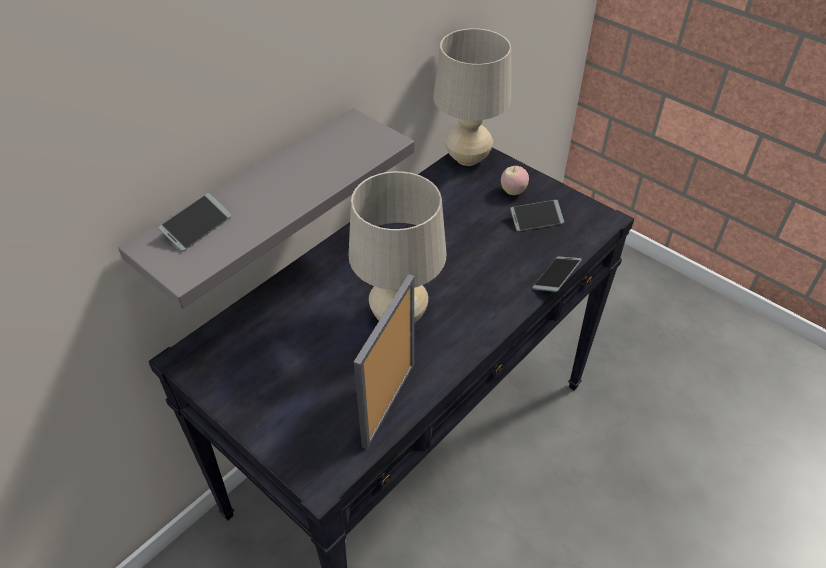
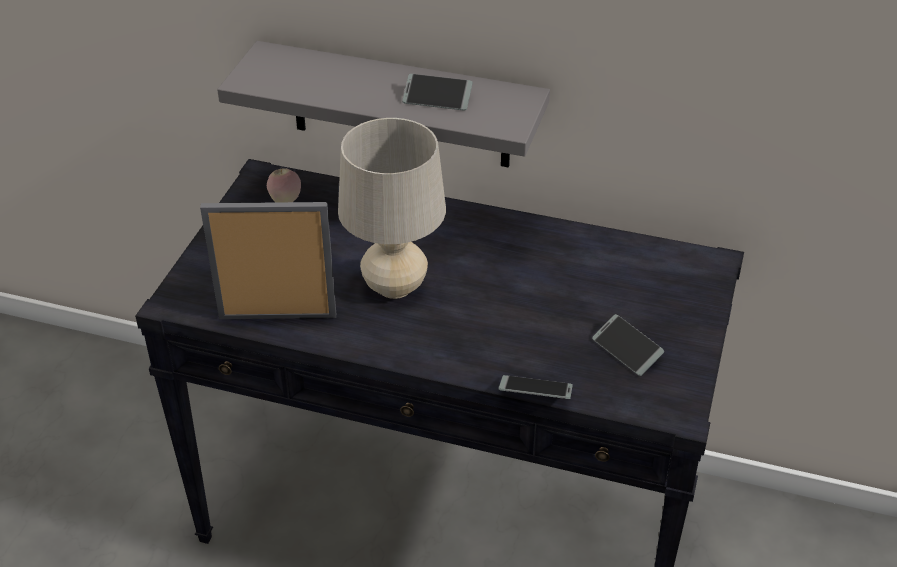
camera: 65 degrees right, 5 degrees down
(197, 227) = (303, 66): phone -> phone (437, 98)
(468, 158) = (694, 261): beige table lamp -> none
(513, 191) = (663, 317): apple -> apple (285, 201)

